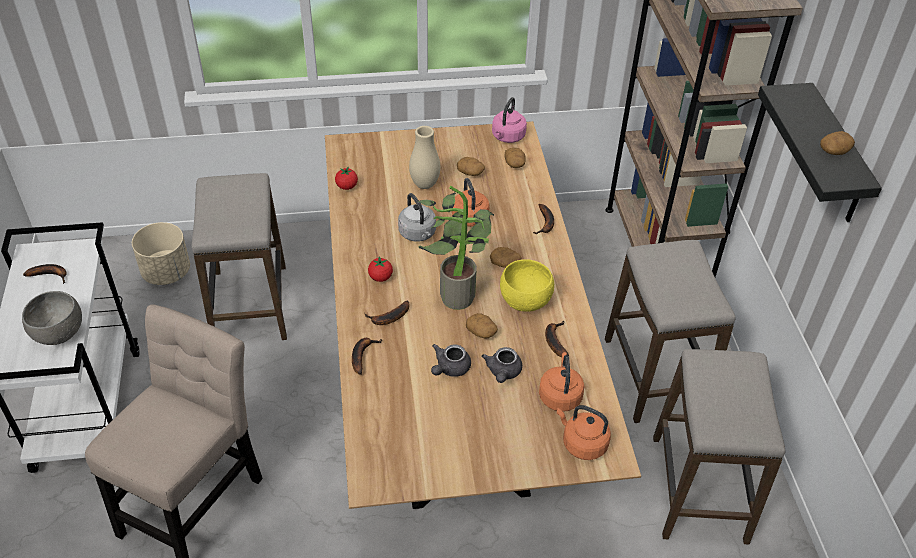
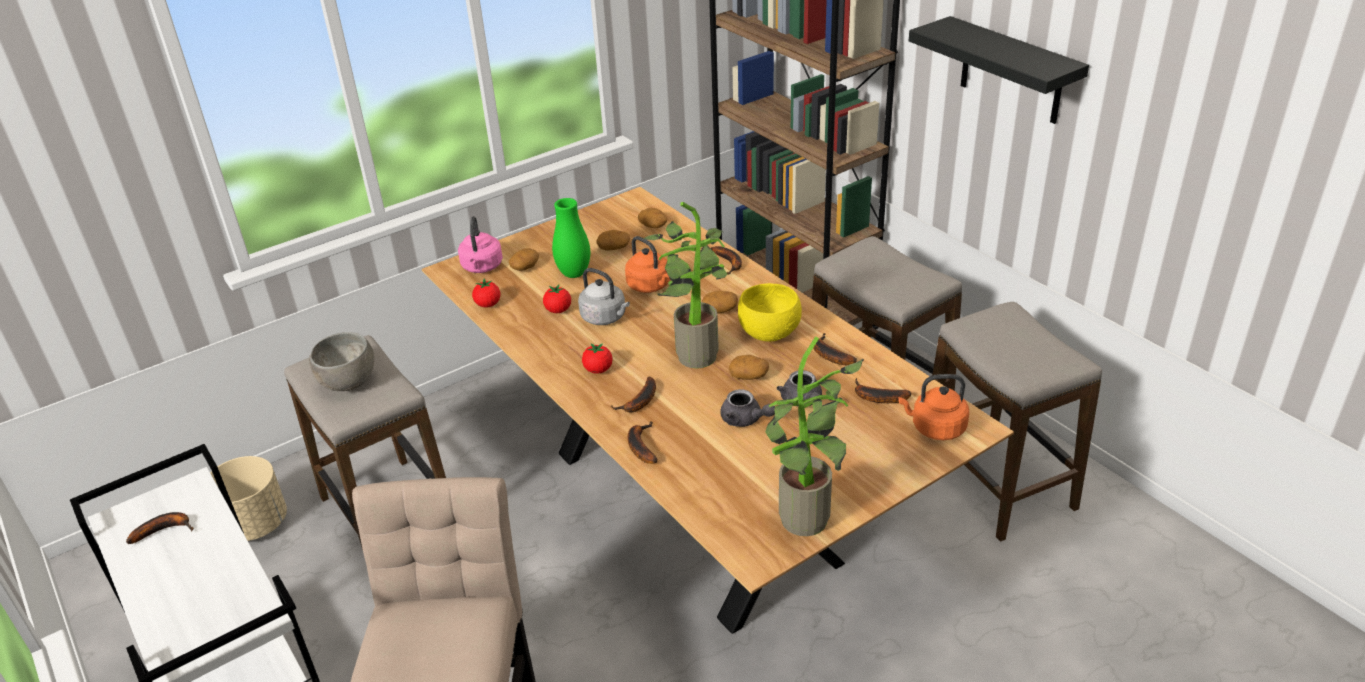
camera: 25 degrees left, 10 degrees down
(58, 333) = (226, 585): grey bowl -> grey bowl (347, 382)
(390, 213) = (558, 310): none -> tomato
(424, 184) = (574, 274): beige vase -> green vase
(426, 476) = (808, 524): none -> potted plant
(449, 368) = (745, 420): grey teapot -> grey teapot turned 60 degrees counterclockwise
(507, 137) = (626, 207): pink kettle -> pink kettle (482, 267)
(560, 395) = (876, 397): orange kettle -> banana
(834, 151) = (1023, 53): potato -> potato (525, 267)

